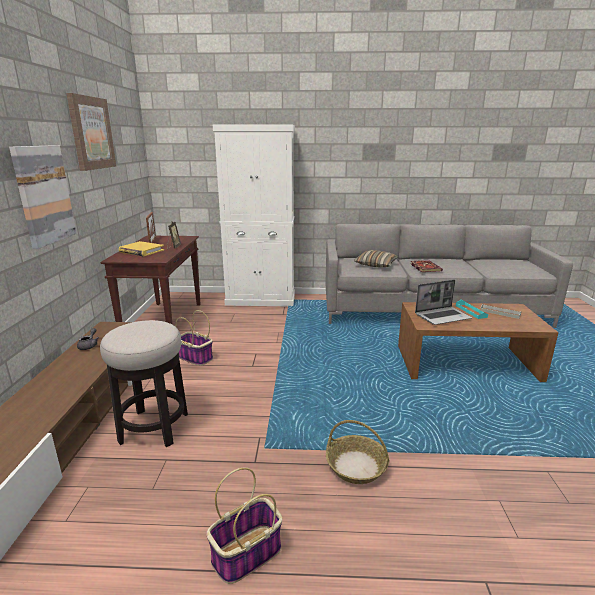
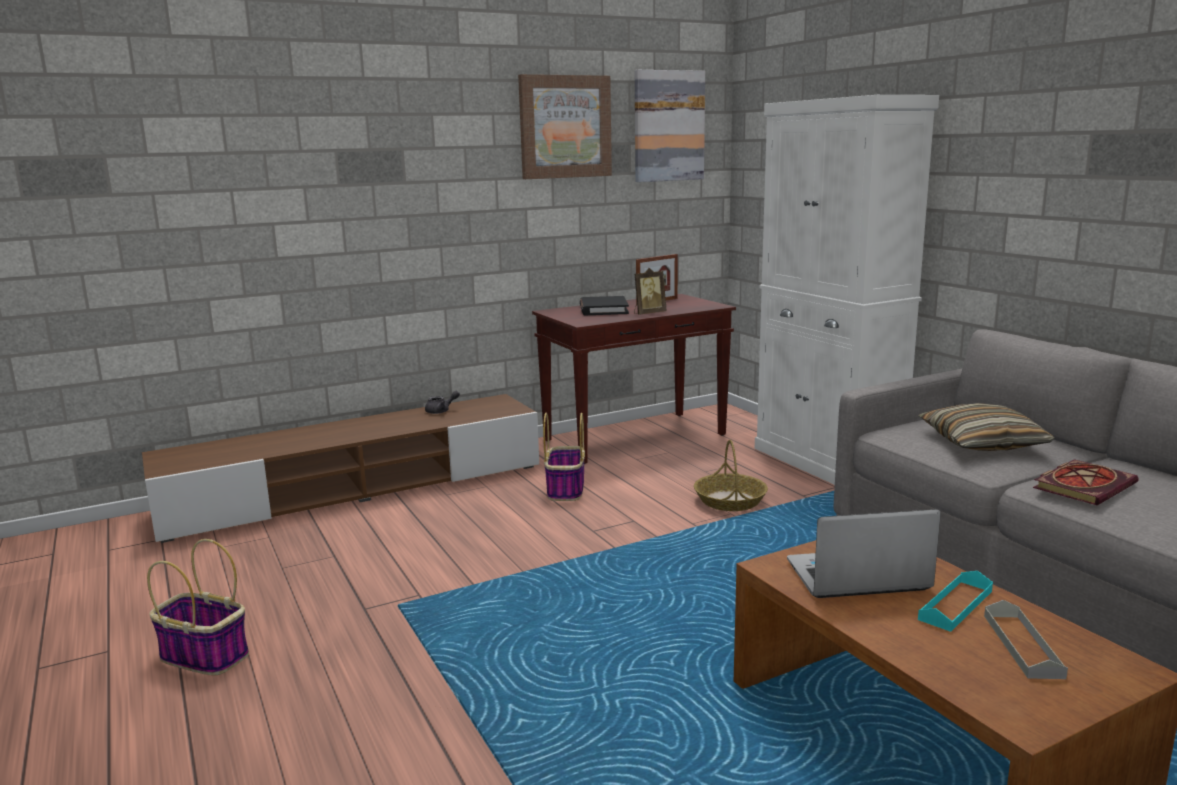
camera: 60 degrees right, 5 degrees down
(43, 195) = (436, 206): picture -> picture (668, 126)
(141, 251) = (603, 309): yellow book -> black book
(154, 428) = (386, 527): stool -> none
(356, 466) = (406, 688): basket -> basket (729, 500)
(442, 316) = (856, 577): laptop -> laptop turned 135 degrees clockwise

